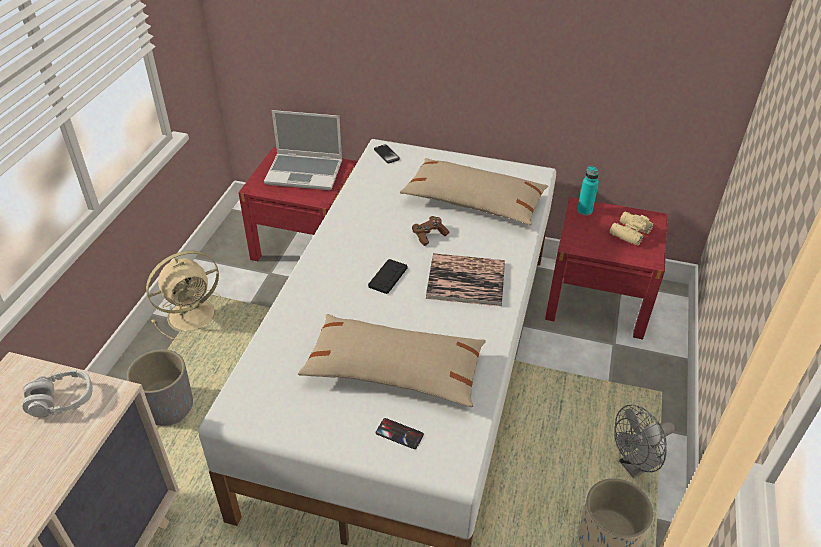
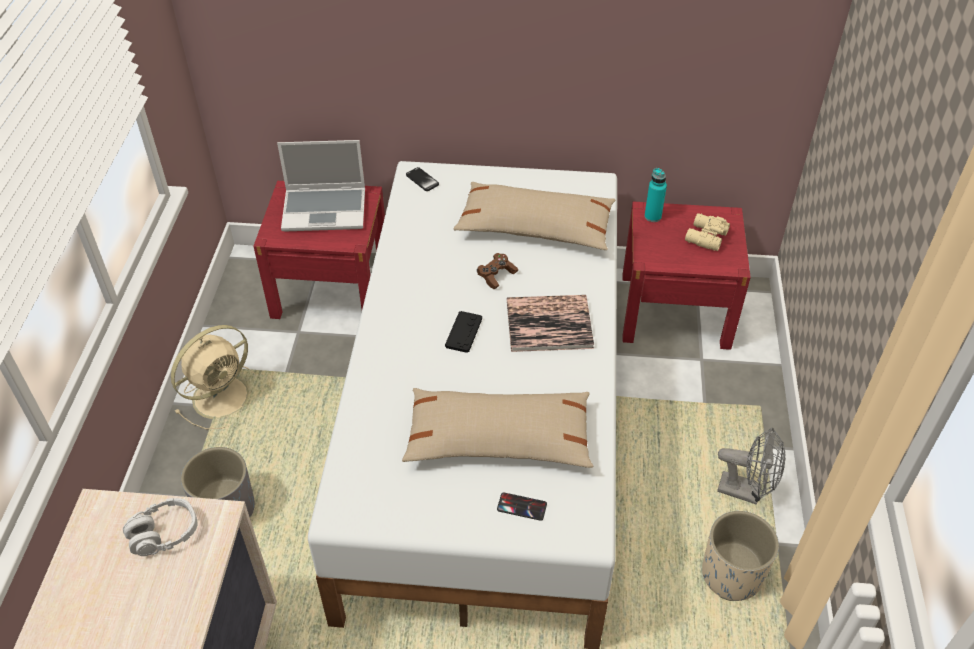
camera: 10 degrees left, 5 degrees up
(635, 466) = (746, 491): grey fan -> grey fan turned 120 degrees counterclockwise

